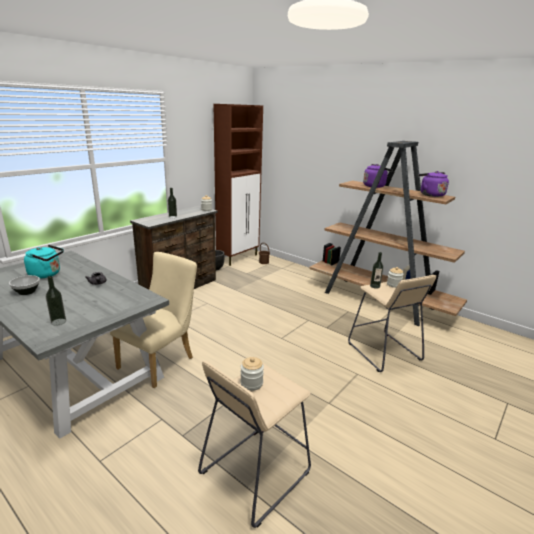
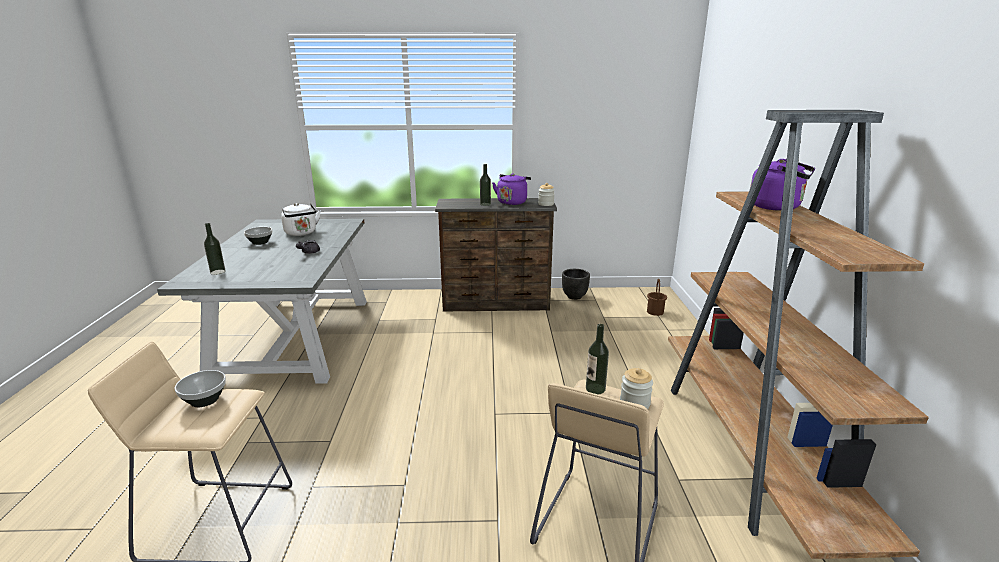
camera: 50 degrees right, 0 degrees up
(47, 274) = (301, 233): turquoise kettle -> white kettle
(160, 361) = (351, 367): beige chair -> none
(238, 258) = (629, 294): brown cabinet -> none
(251, 383) = (204, 400): jar -> bowl
(430, 195) = (854, 245): purple kettle -> purple kettle (512, 202)

